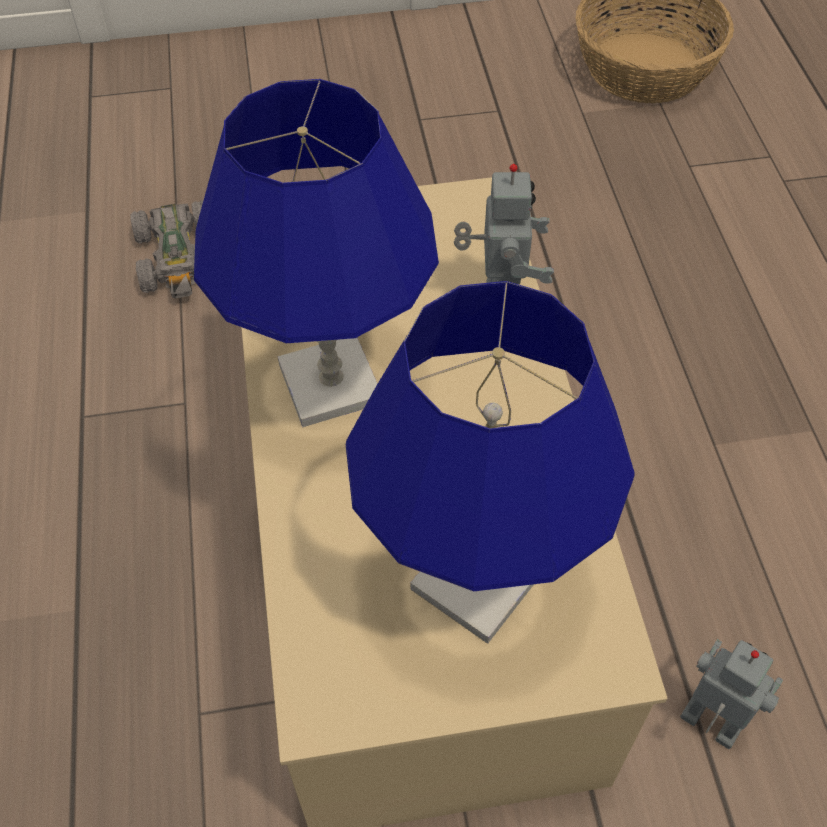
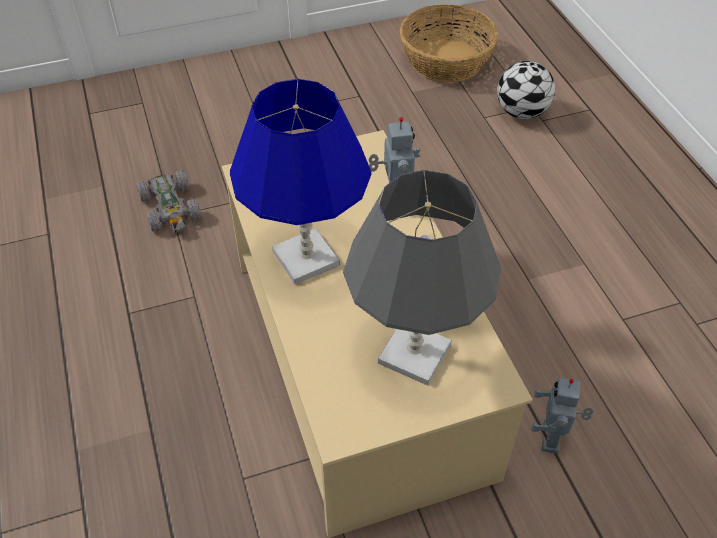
camera: 10 degrees left, 5 degrees down
(477, 580) = (414, 353): blue table lamp -> grey table lamp
(708, 725) = (552, 438): toy robot -> toy robot turned 105 degrees counterclockwise
(752, 164) = (522, 112): none -> football

